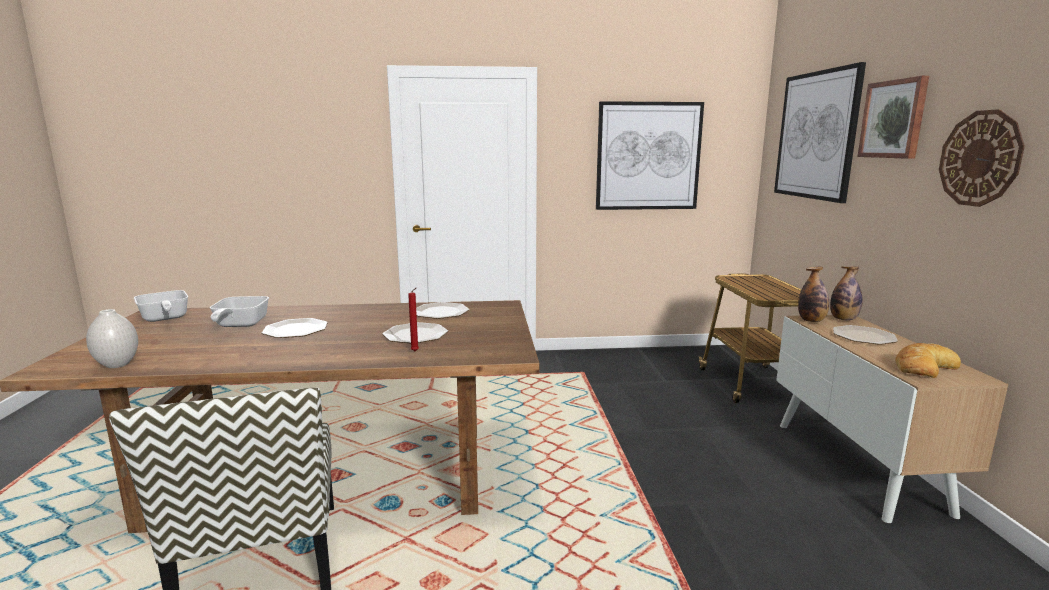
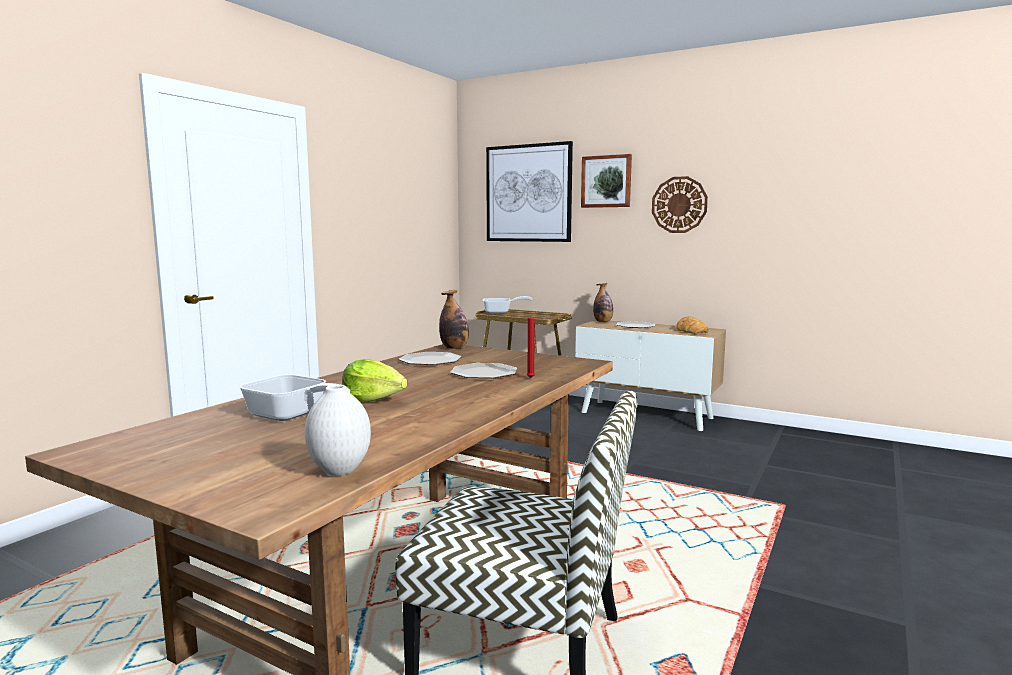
camera: 55 degrees left, 5 degrees down
(164, 319) = (145, 445): frying pan -> frying pan (501, 312)
(296, 329) = (373, 399): plate -> lettuce
(648, 156) = (394, 209): picture -> none
(811, 321) = (595, 325): bottle -> bottle (454, 348)

